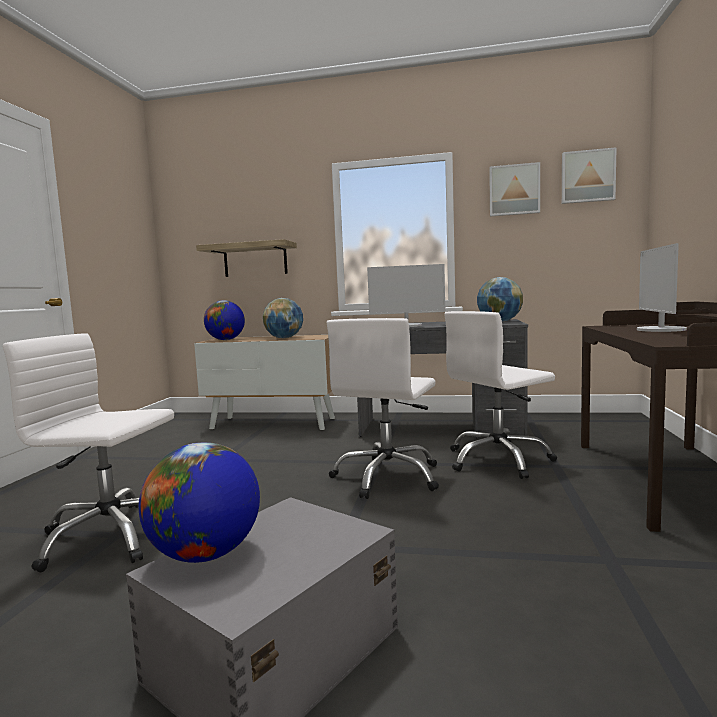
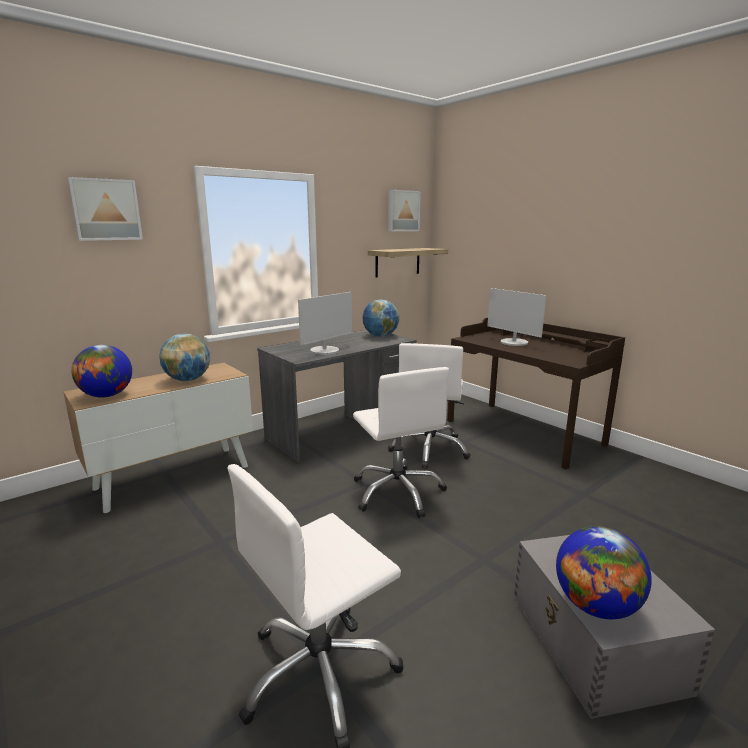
camera: 50 degrees left, 10 degrees up
(255, 260) = (96, 280): shelf -> shelf (397, 262)
(514, 190) = (358, 216): picture -> picture (105, 210)

